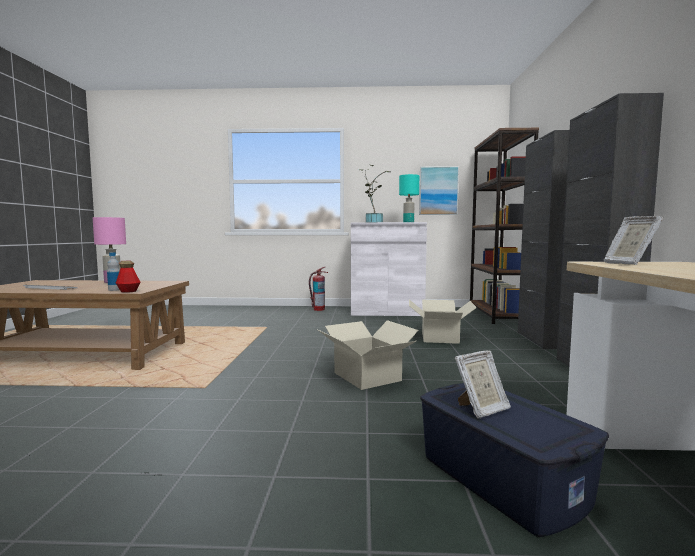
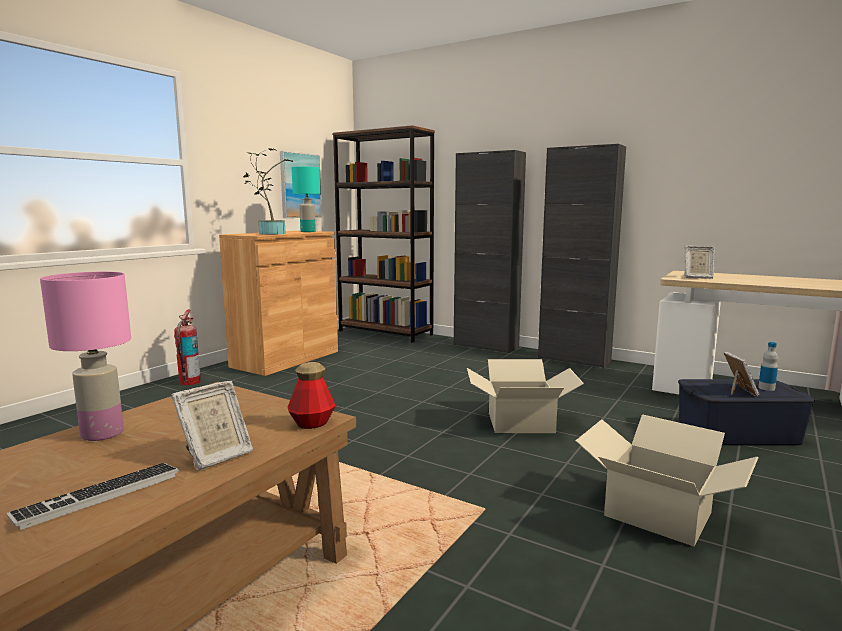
camera: 60 degrees left, 5 degrees up
(85, 290) = (216, 457): none -> picture frame
(114, 290) = (266, 433): bottle -> bottle (766, 388)
(386, 312) = (286, 359): white cabinet -> brown cabinet
(440, 337) = (431, 368): cardboard box -> cardboard box (658, 513)

